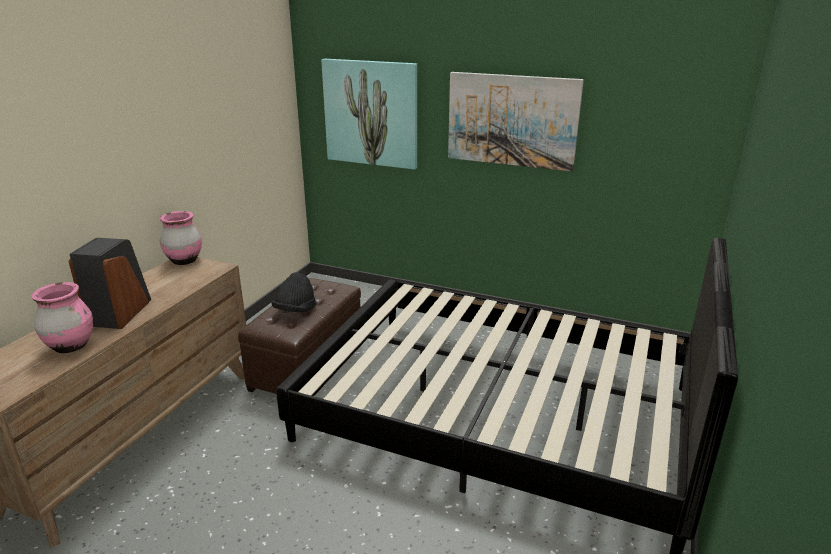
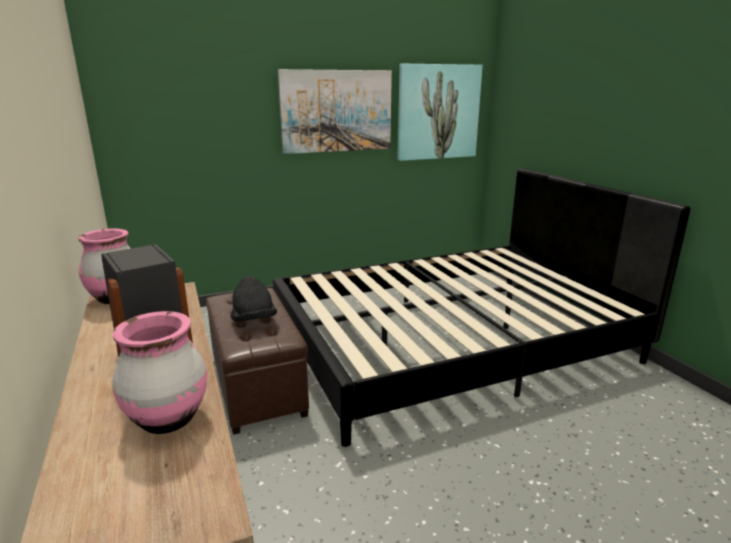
camera: 45 degrees left, 5 degrees down
(371, 113) = (192, 119): picture -> picture (438, 112)

